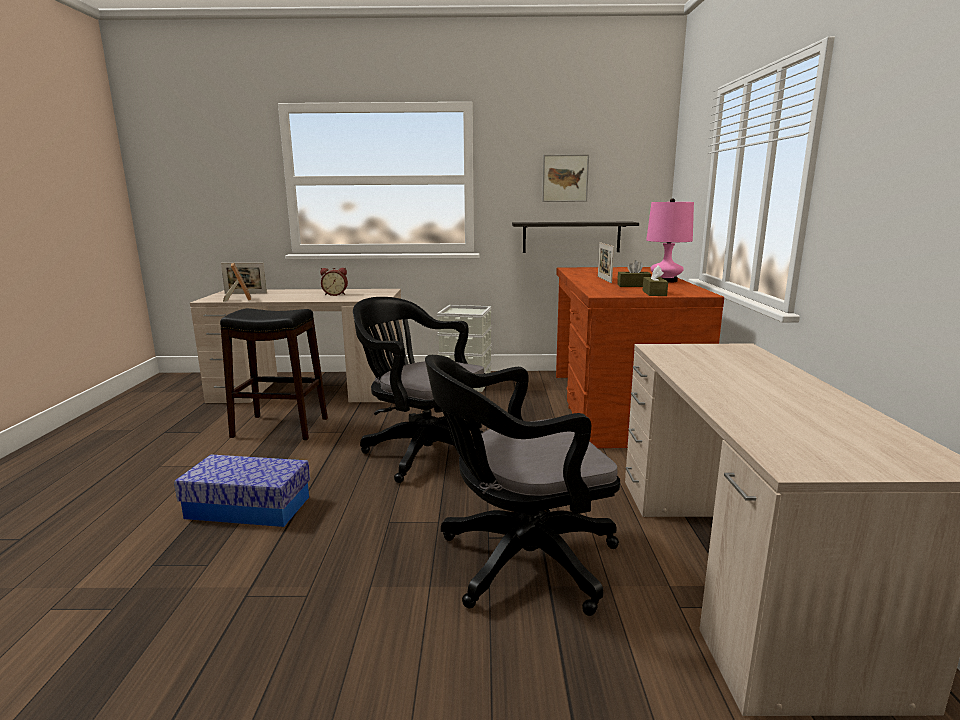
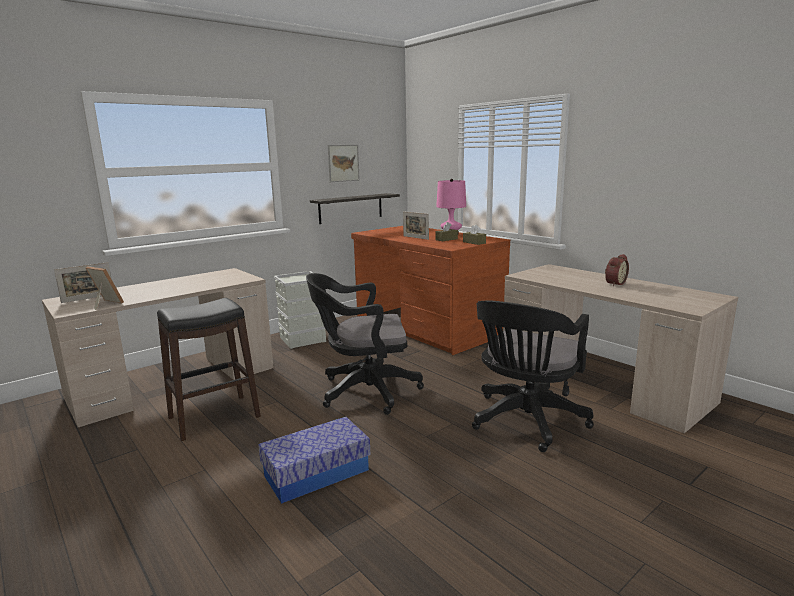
camera: 40 degrees left, 0 degrees up
(335, 294) = (194, 282): alarm clock -> alarm clock (614, 283)

